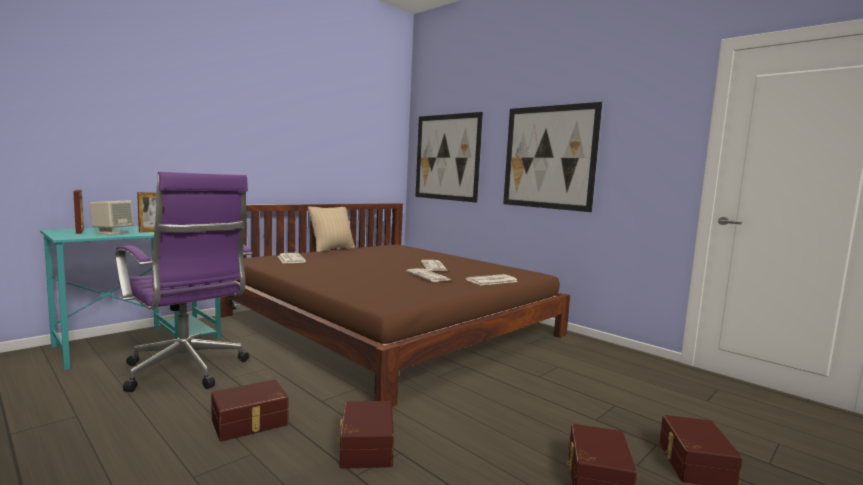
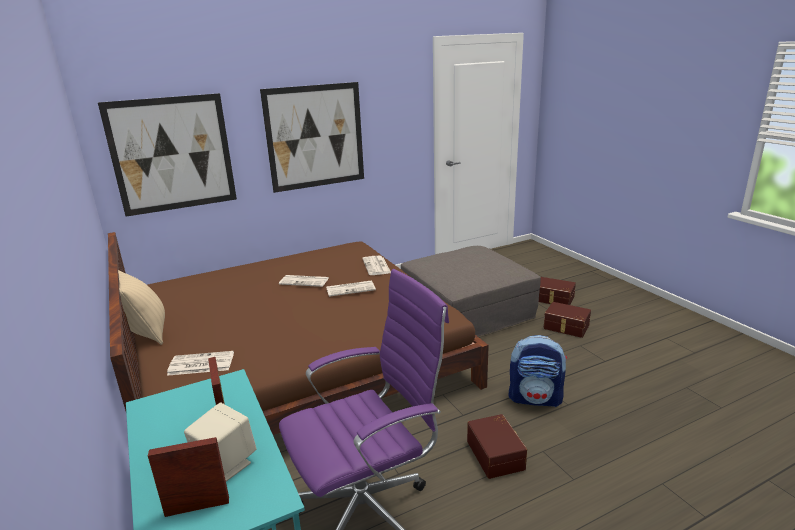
camera: 70 degrees left, 15 degrees up
(364, 447) = (535, 398): brown storage box -> backpack
(560, 390) = (466, 311): none -> grey ottoman

